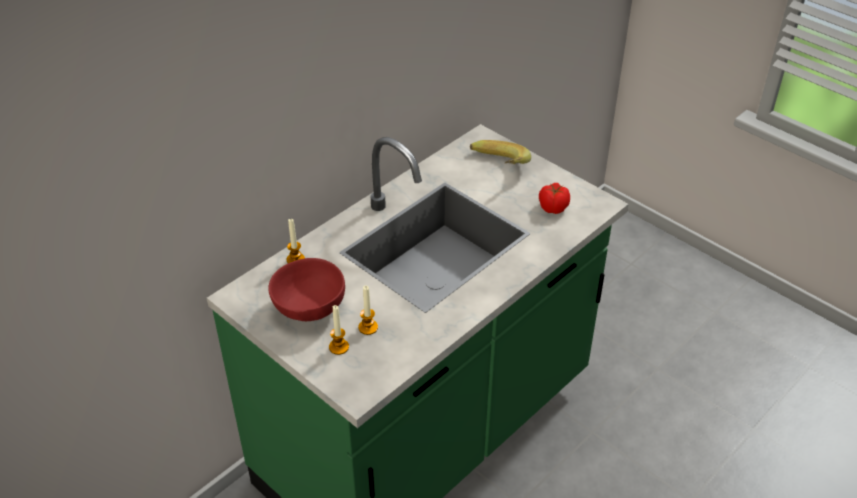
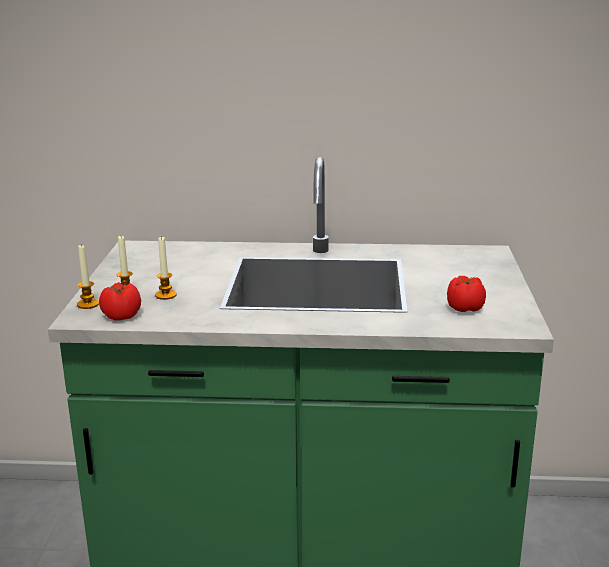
camera: 50 degrees right, 20 degrees down
(295, 260) = (205, 248): candle -> candle (88, 304)
(308, 309) = (155, 270): red bowl -> none
(380, 369) = (121, 316): none -> tomato
(497, 168) = (465, 270): banana -> none

